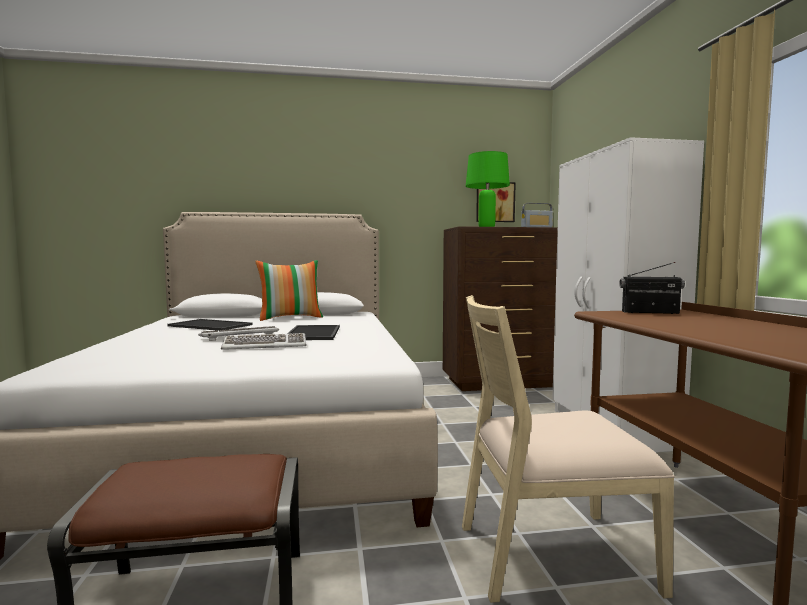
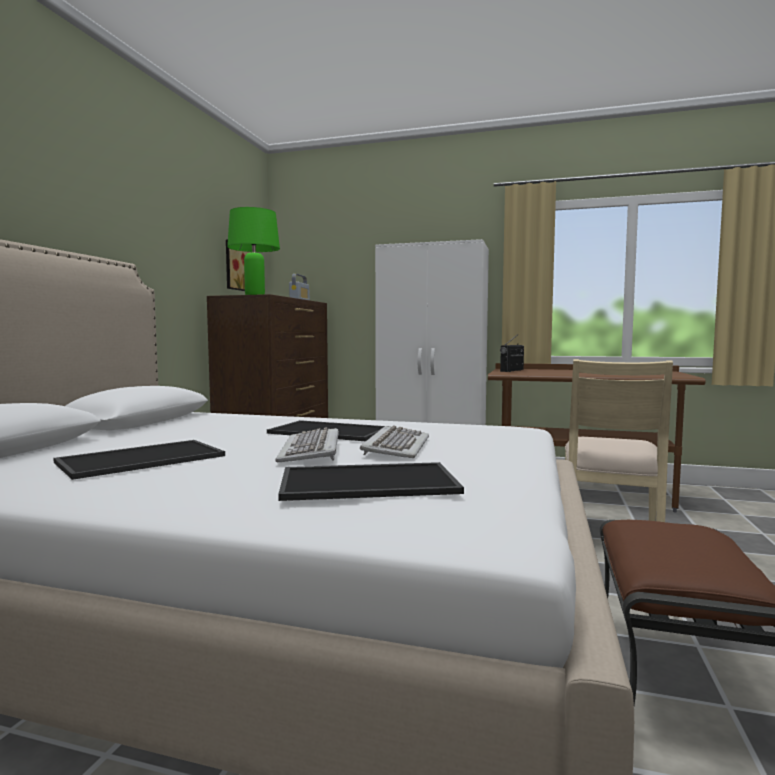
camera: 65 degrees left, 0 degrees up
(148, 348) = (369, 481): none -> tray
(290, 318) = (148, 431): pillow -> none

